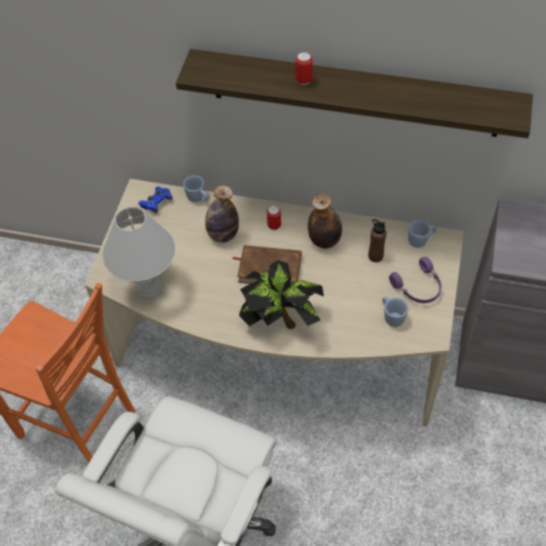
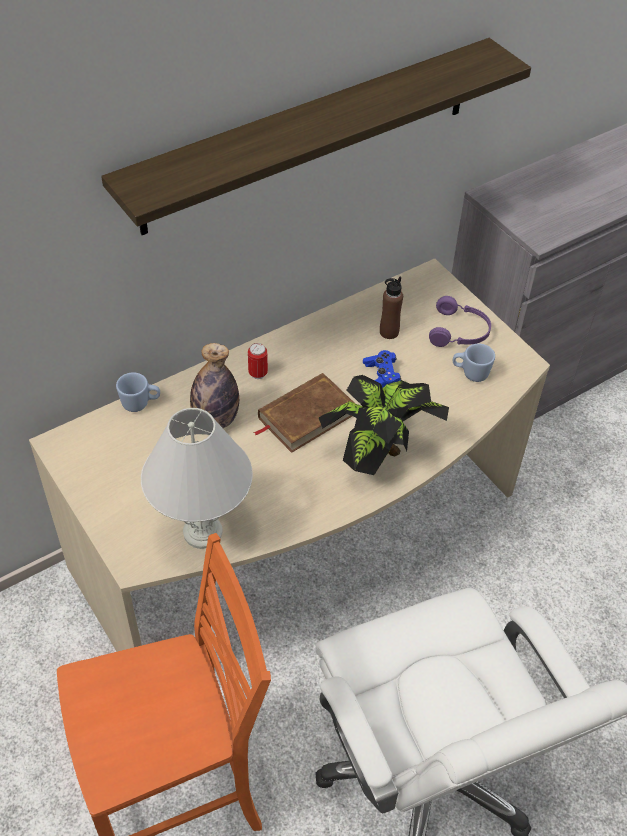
camera: 50 degrees left, 5 degrees down
(156, 203) = (97, 441): blue game controller -> blue game controller (381, 377)
(304, 80) = (274, 137): can -> none
(324, 240) = (325, 352): bottle -> none
(420, 240) = (410, 291): blue mug -> none

